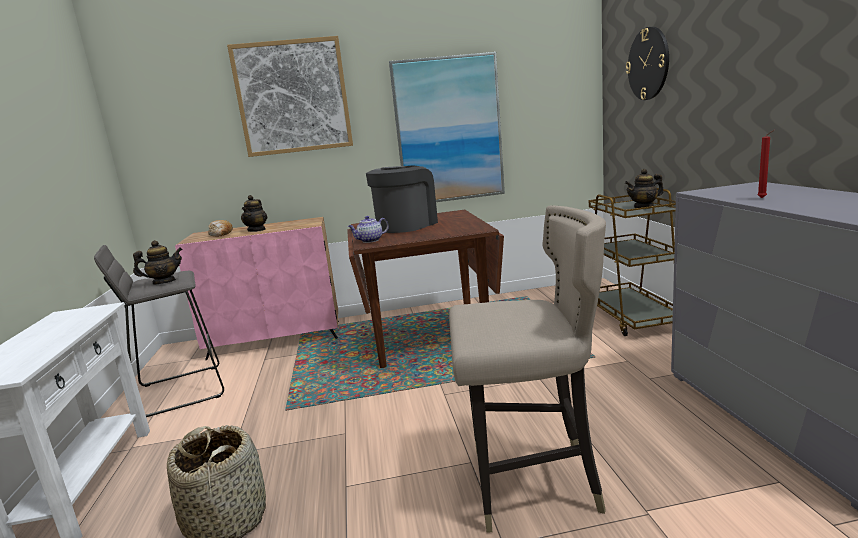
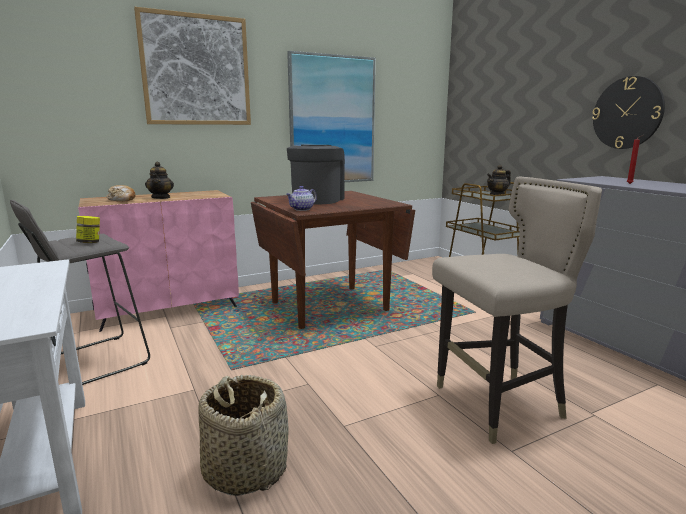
camera: 20 degrees left, 0 degrees up
(164, 282) = (90, 242): teapot -> jar
(648, 64) = (498, 84): wall clock -> wall clock (627, 113)

